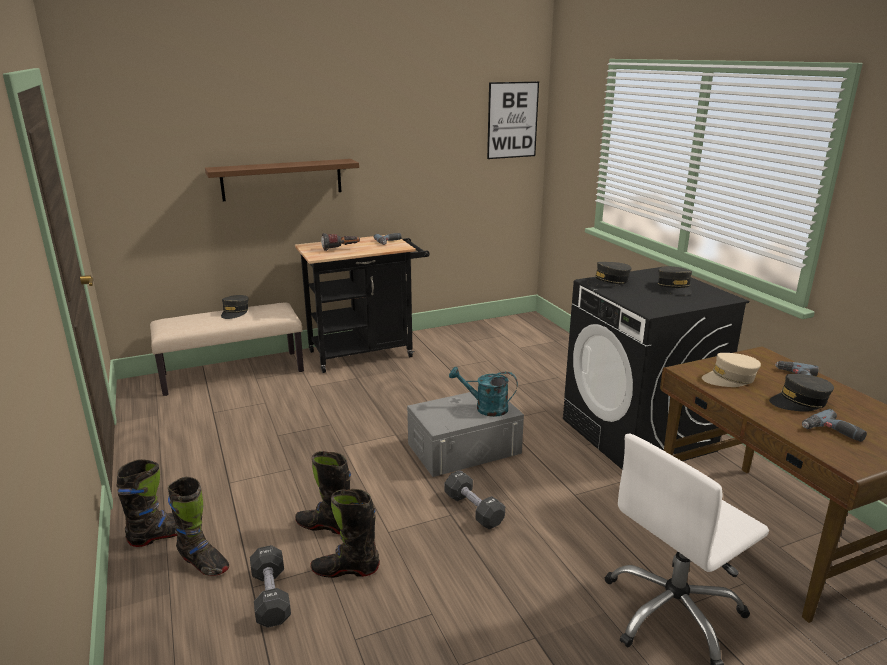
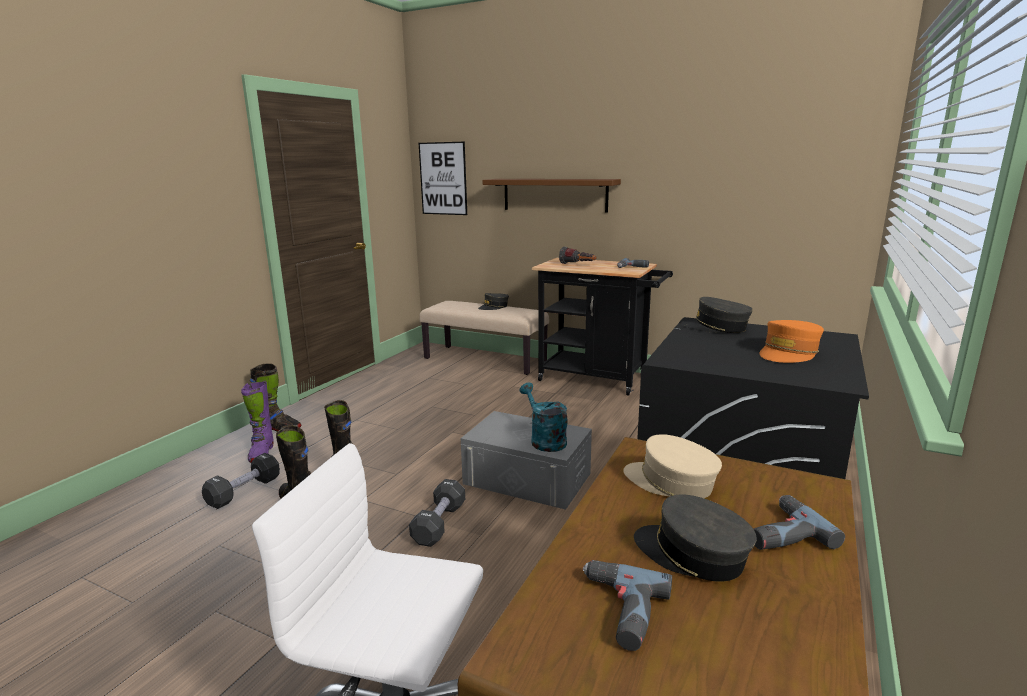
camera: 50 degrees right, 5 degrees down
(203, 563) = (261, 453): black boot -> purple boot
(512, 120) = (835, 142): picture -> picture (443, 178)
(674, 288) = (789, 353): grey cap -> orange cap

